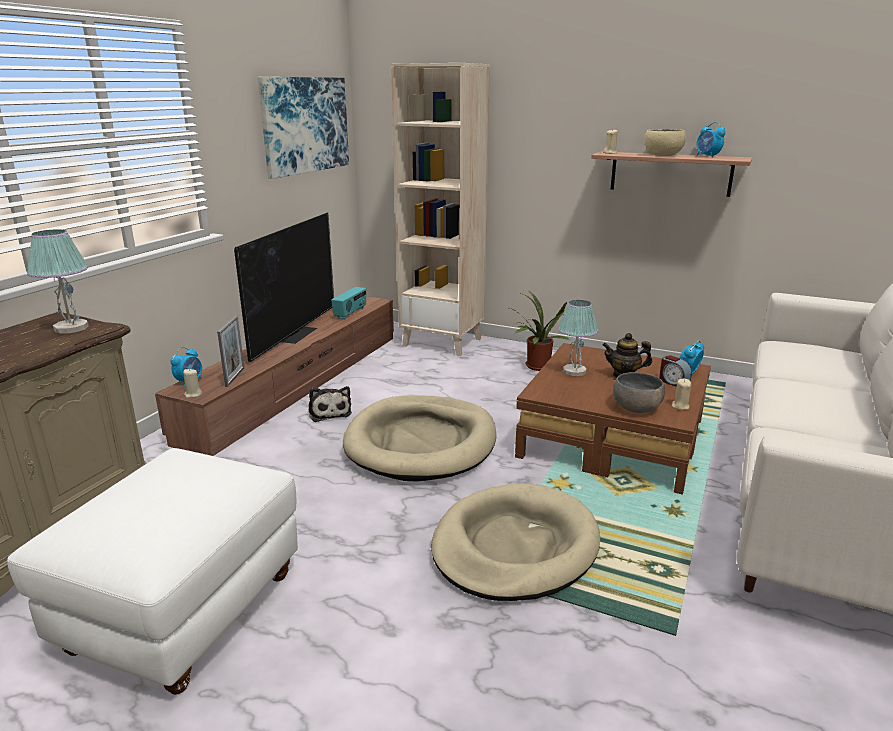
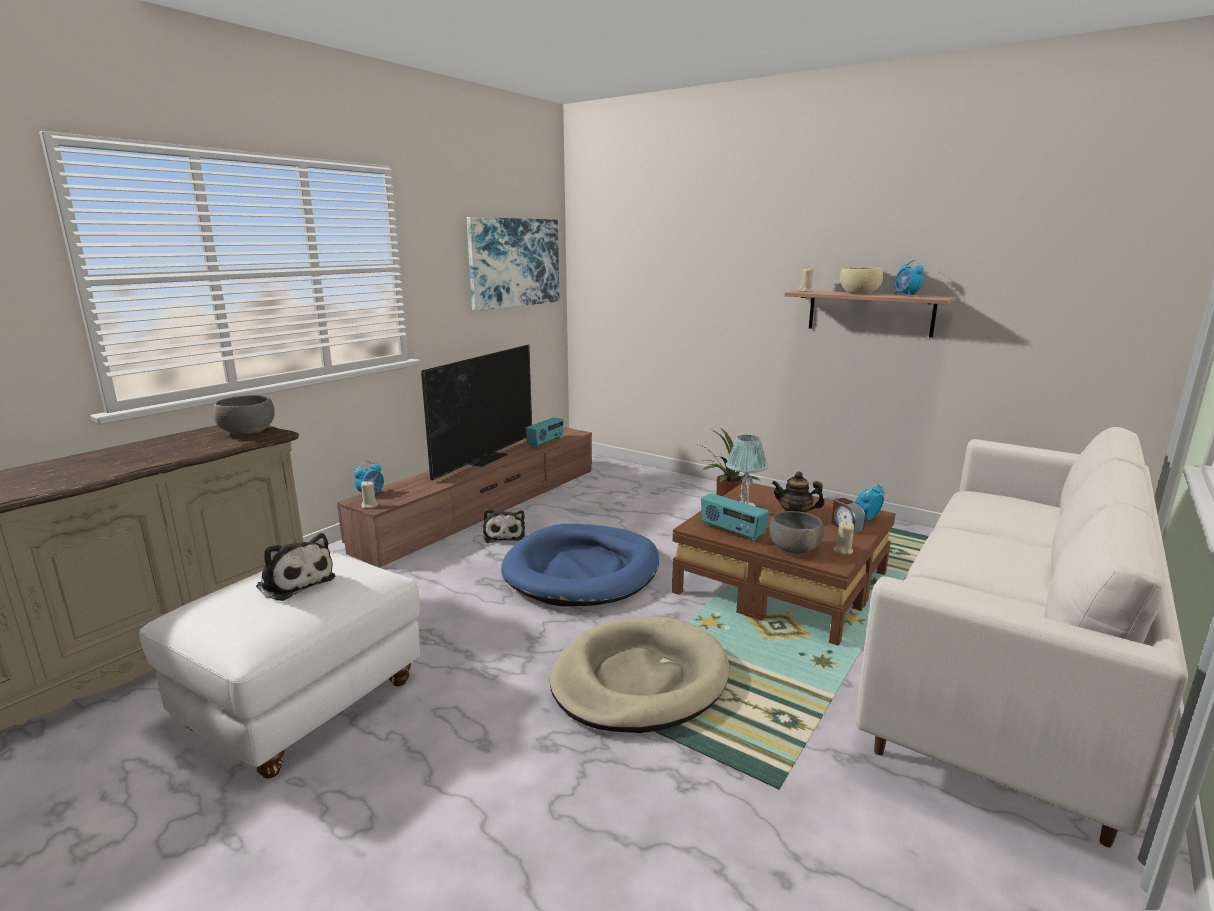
camera: 10 degrees right, 5 degrees down
(70, 328) = (247, 432): table lamp -> grey bowl
(170, 489) = (294, 582): none -> plush toy
(235, 377) = (413, 493): picture frame -> none
(421, 443) = (582, 570): beige dog bed -> blue dog bed
(443, 342) = (639, 477): beige bookcase -> none
(573, 395) = (731, 531): none -> radio

